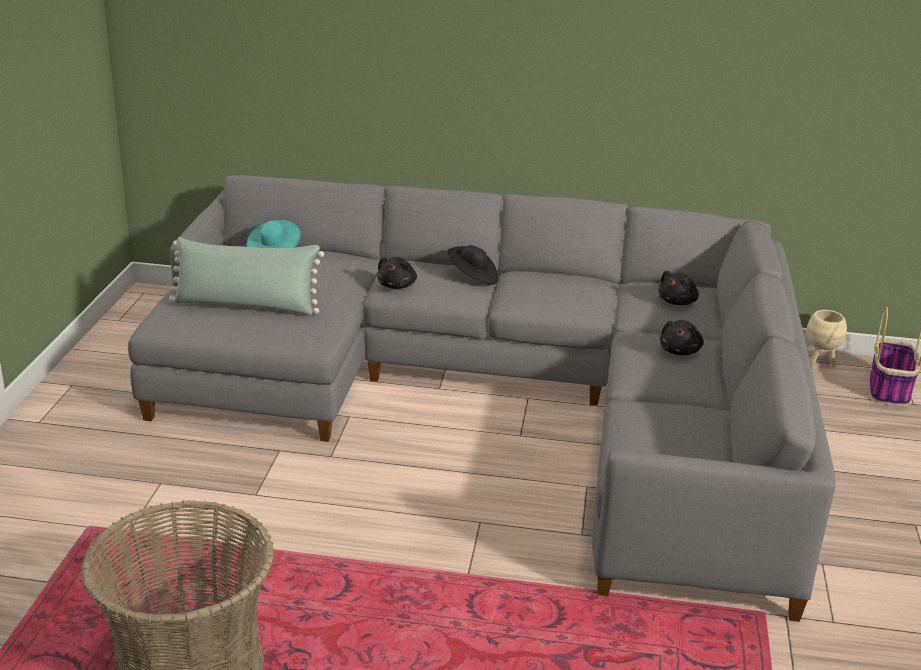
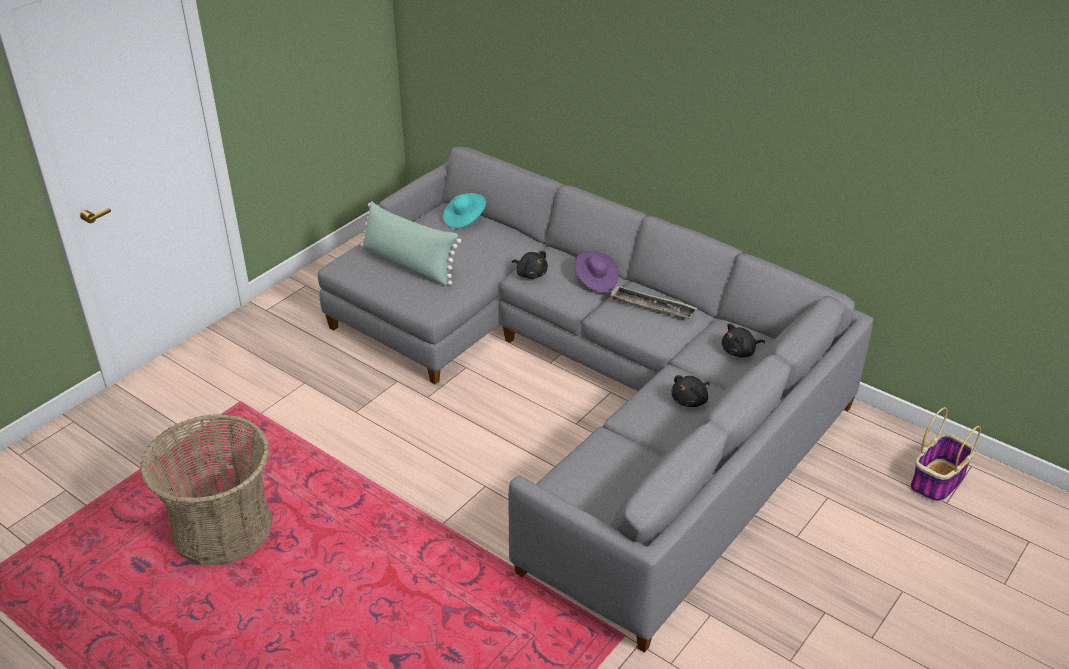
camera: 30 degrees right, 10 degrees up
(397, 285) = (530, 274): black plush toy -> black plush toy turned 90 degrees counterclockwise
(472, 277) = (595, 281): black hat -> purple hat
(556, 285) = (652, 307): none -> tray
(820, 363) = (898, 435): beige planter -> none

